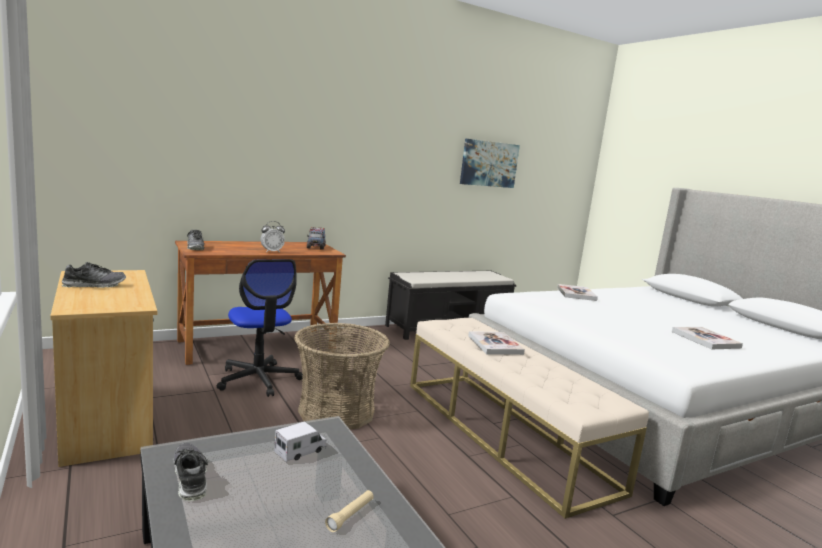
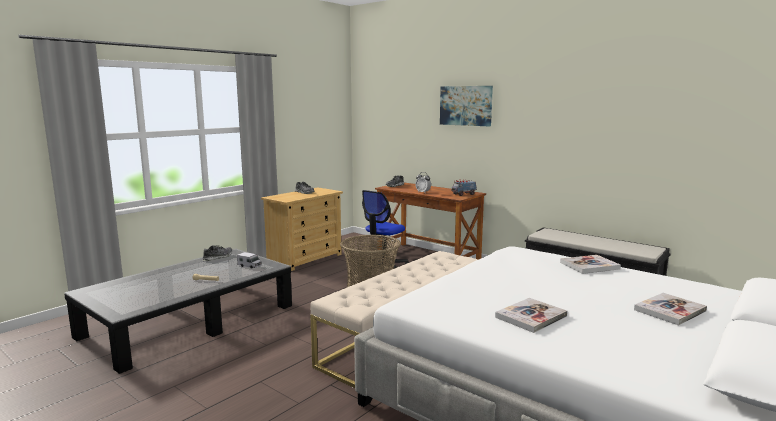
camera: 70 degrees right, 0 degrees up
(489, 164) = (661, 125): picture -> picture (466, 105)
(495, 345) = (421, 270): book -> book (670, 310)

